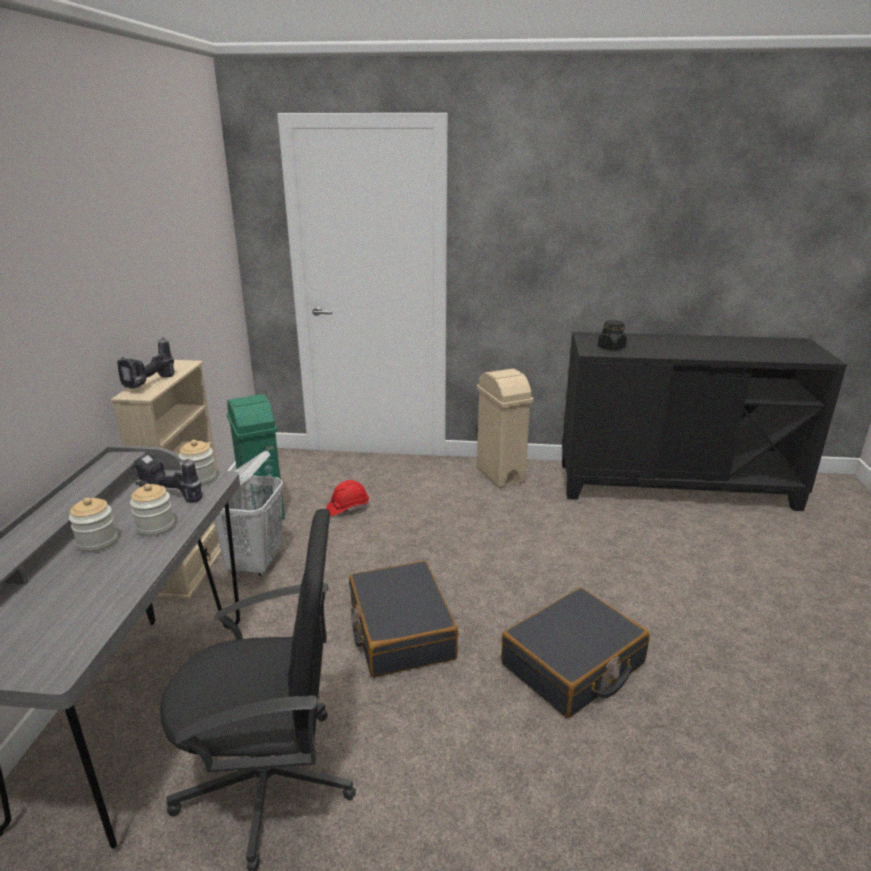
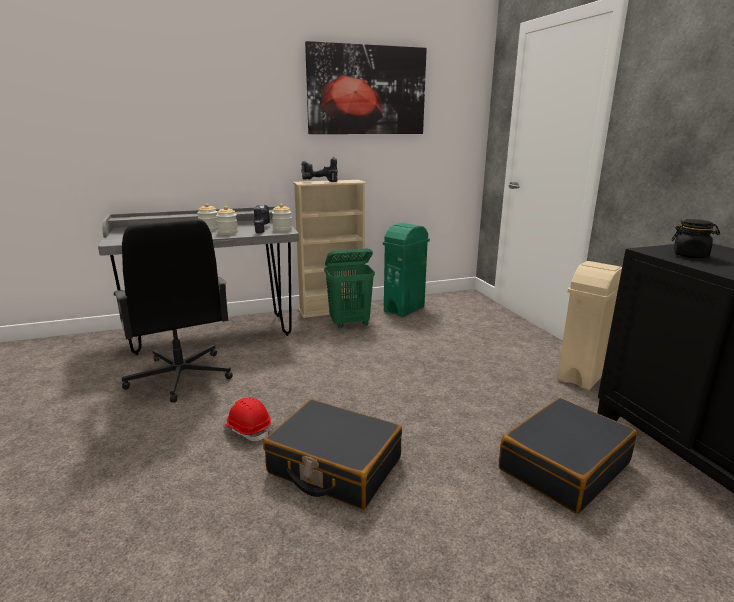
camera: 65 degrees right, 5 degrees down
(144, 220) = (367, 90): none -> picture
(256, 563) = (350, 323): white laundry basket -> green laundry basket
(347, 508) = (440, 331): red hard hat -> red hard hat (248, 429)
(400, 631) = (321, 382): black suitcase -> black suitcase (563, 466)

